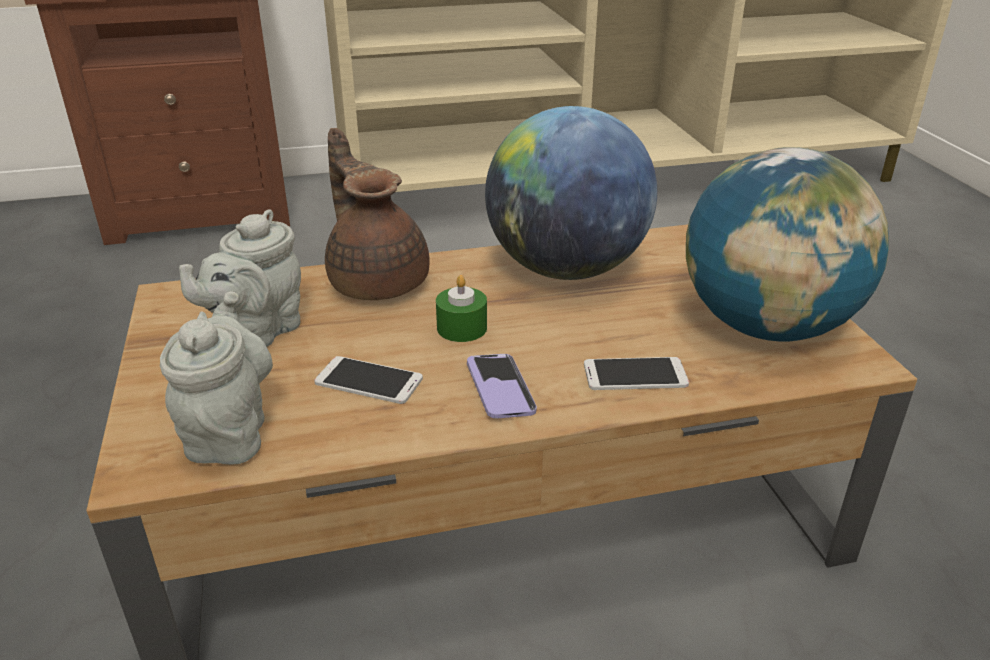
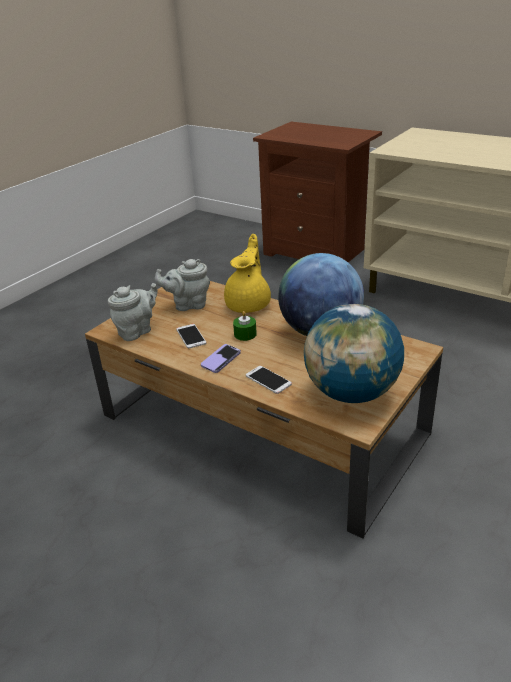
camera: 50 degrees right, 0 degrees up
(377, 280) = (249, 304): brown teapot -> yellow teapot

